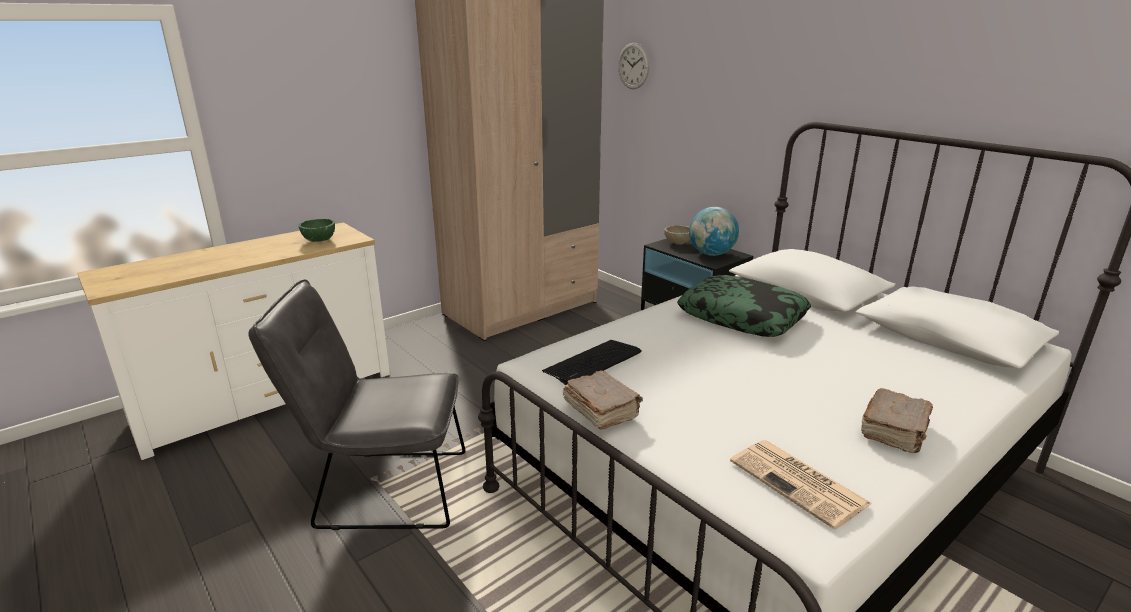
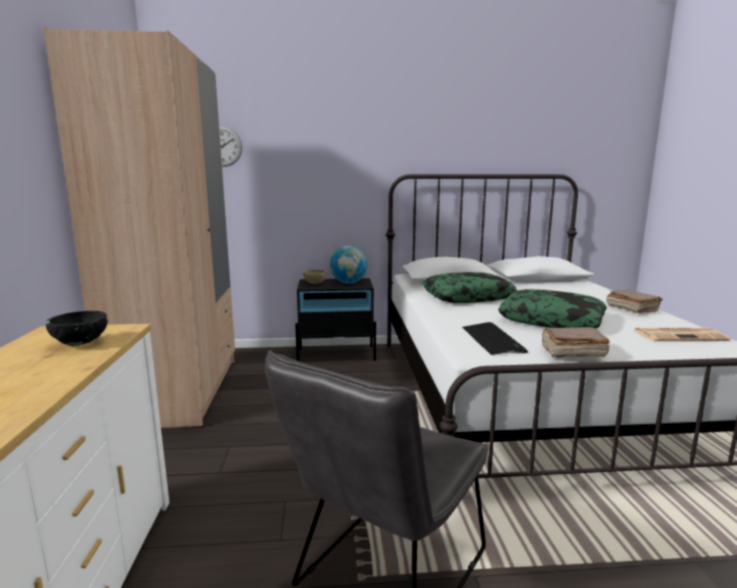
camera: 55 degrees left, 10 degrees down
(320, 241) = (81, 343): green bowl -> black bowl
(722, 382) = (551, 320): none -> pillow

